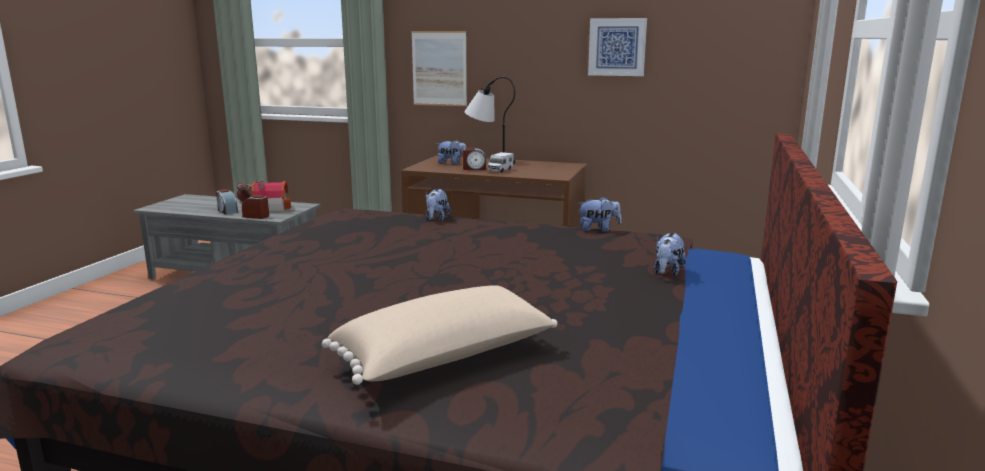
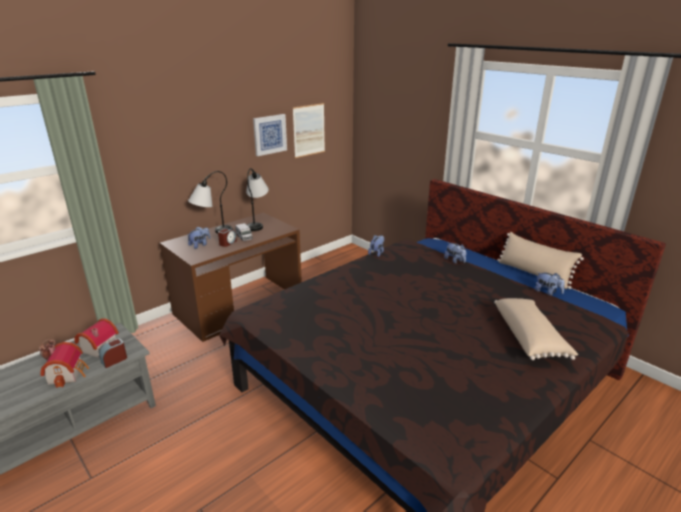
camera: 60 degrees left, 10 degrees up
(227, 211) = (68, 373): alarm clock -> toy house
(436, 219) = (309, 287): plush toy -> plush toy (547, 292)
(439, 68) = (149, 174): picture -> picture (309, 130)
(549, 167) = (258, 223): none -> table lamp
(756, 344) = (533, 274): none -> beige pillow

